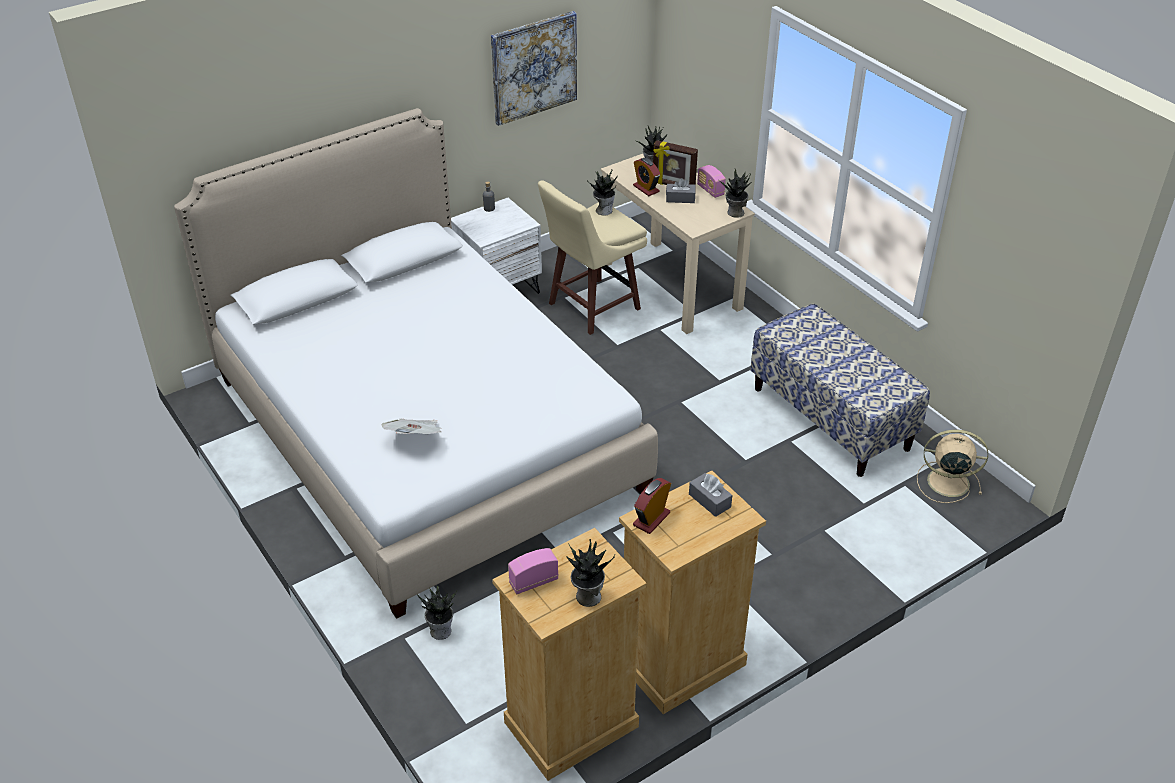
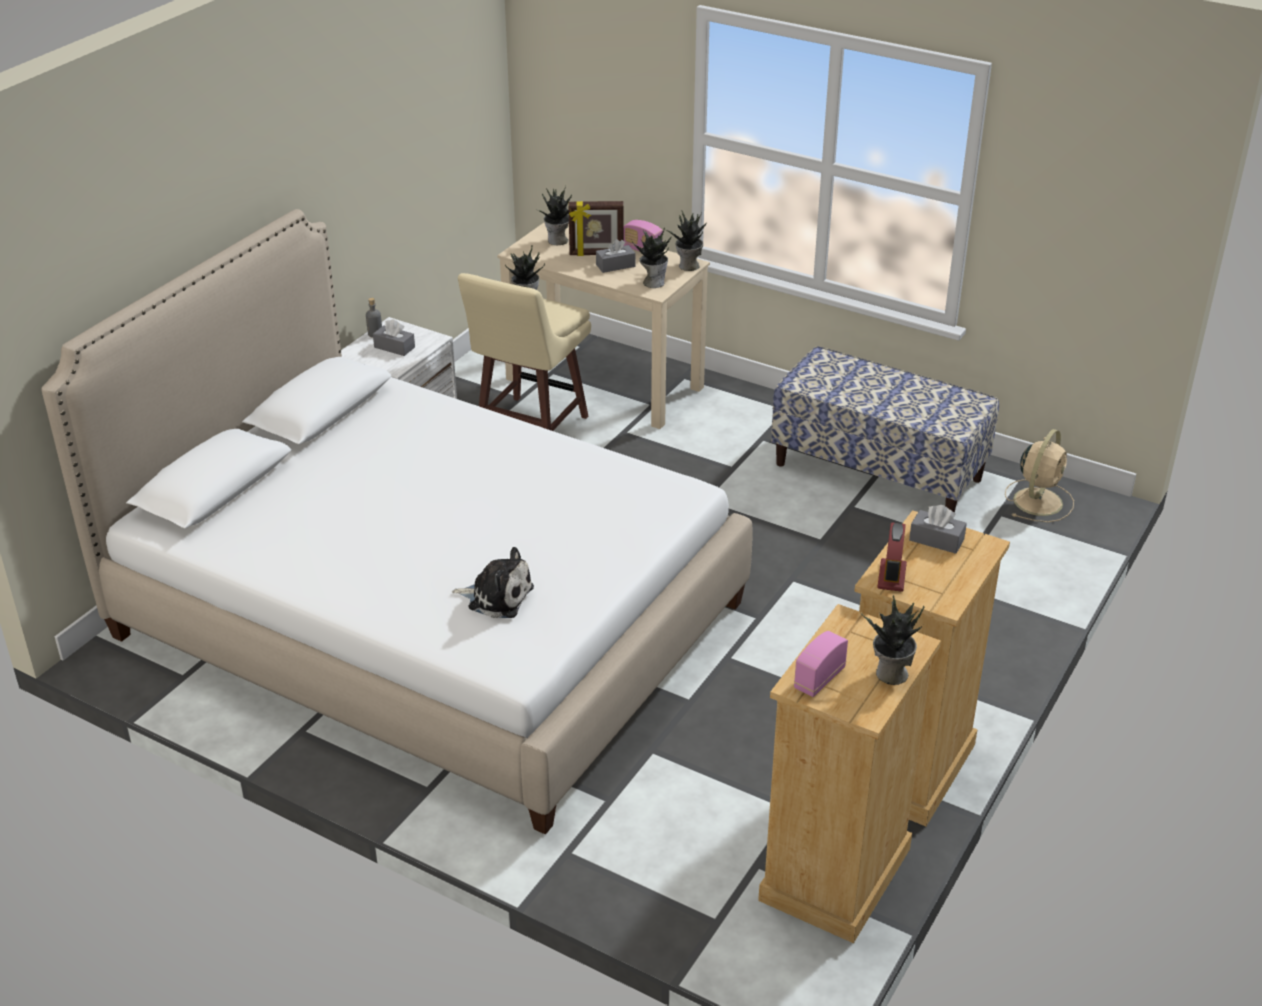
camera: 25 degrees left, 5 degrees down
(415, 438) = (497, 597): newspaper -> plush toy
(441, 630) = (609, 828): potted plant -> potted plant (653, 282)
(494, 222) = (394, 347): none -> grey tissue box
(534, 67) = (401, 140): picture -> none
(646, 189) = (568, 264): alarm clock -> none
(946, 482) = (1038, 500): beige fan -> beige fan turned 135 degrees clockwise

